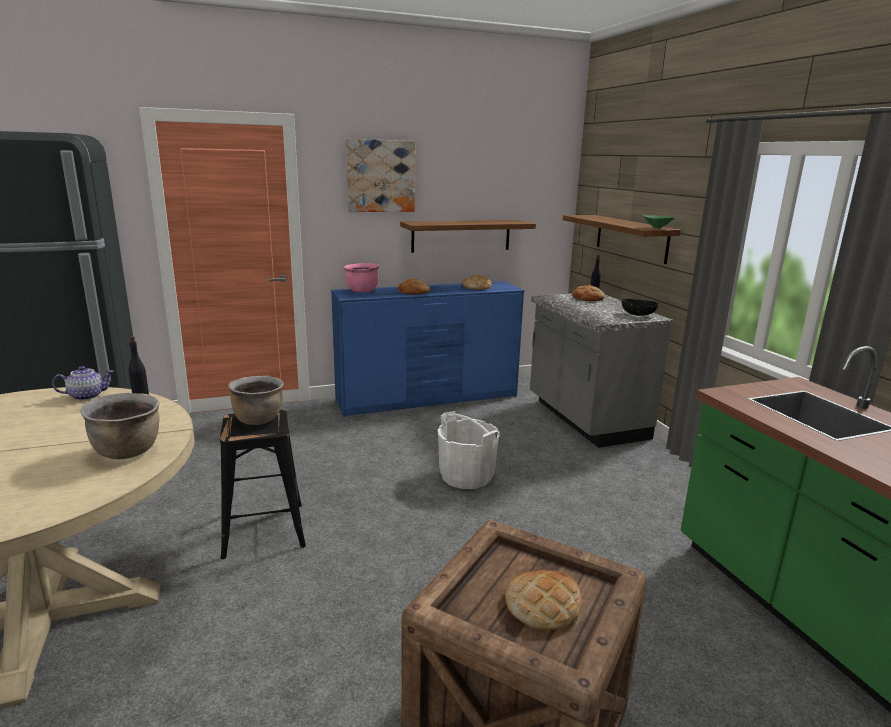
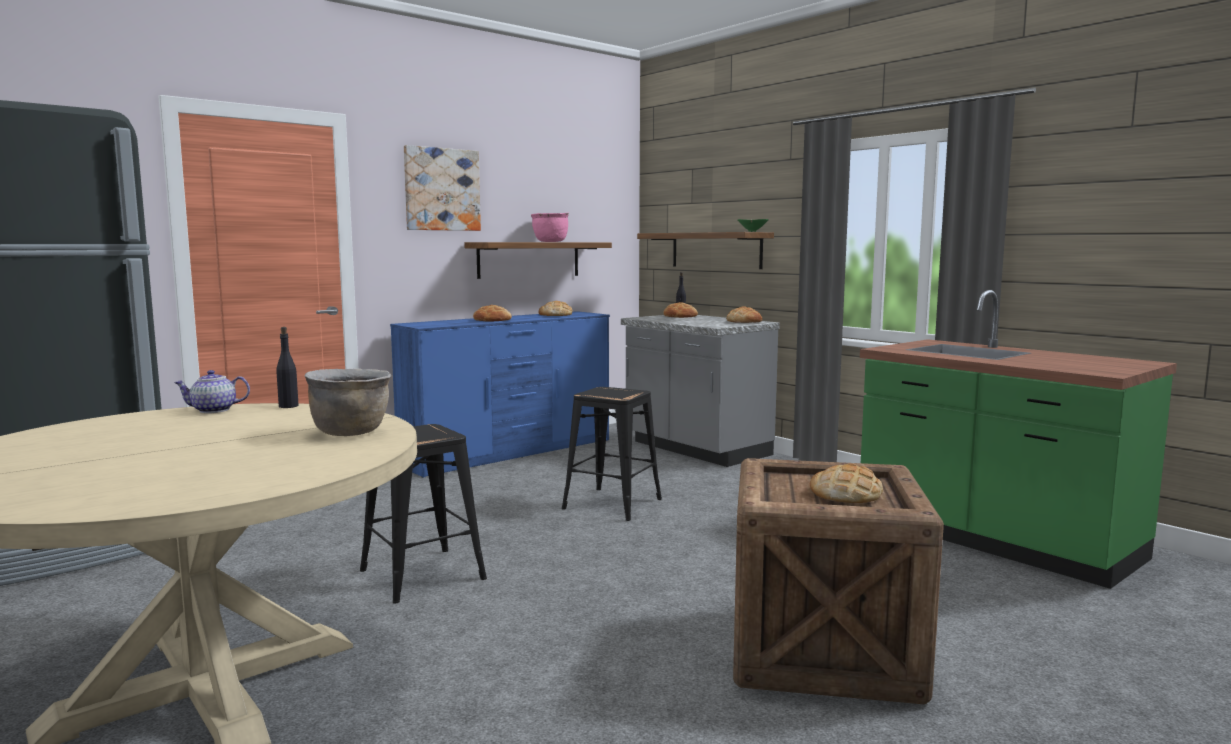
camera: 20 degrees left, 10 degrees down
(87, 396) = (213, 410): teapot -> teapot turned 150 degrees counterclockwise
(258, 419) = (416, 431): brown cooking pot -> none
(362, 291) = (431, 322): pink cooking pot -> pink cooking pot (550, 242)
(466, 476) = (613, 503): white bucket -> black stool
(638, 315) = (744, 321): black bowl -> bread

